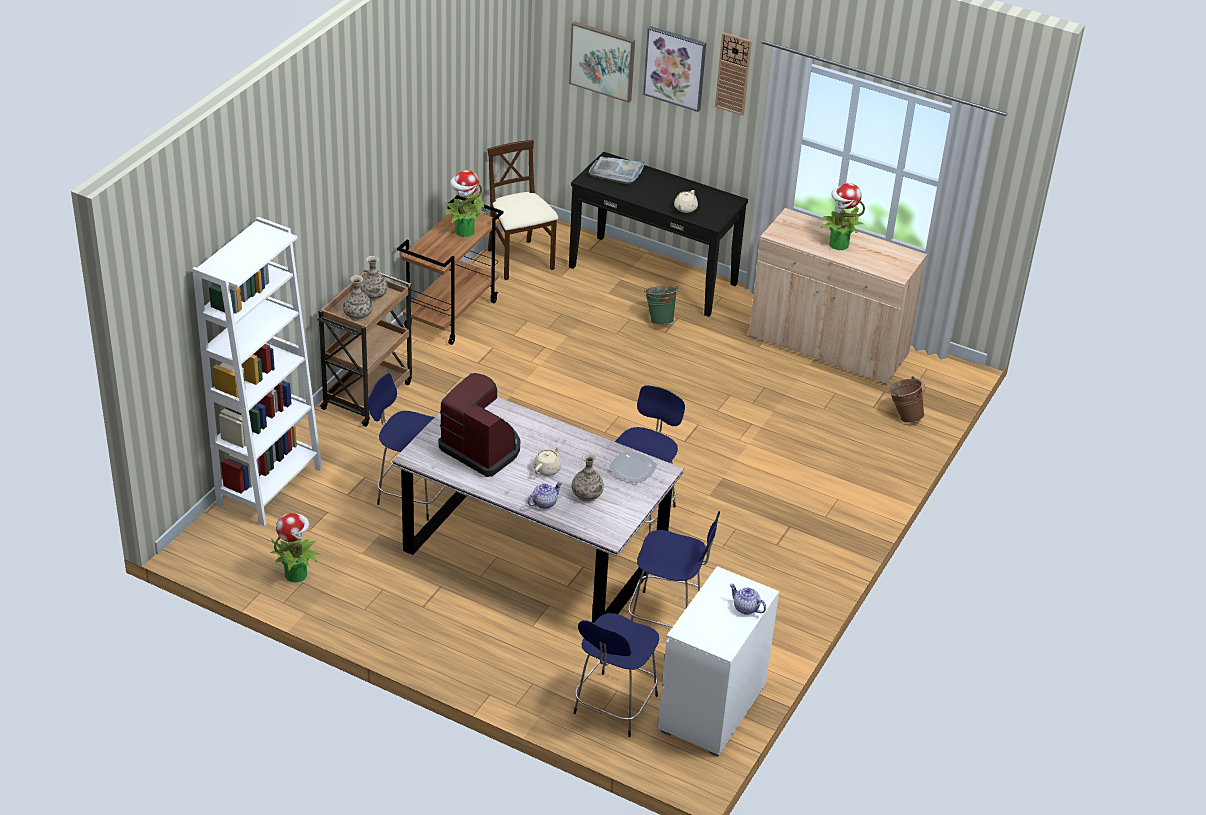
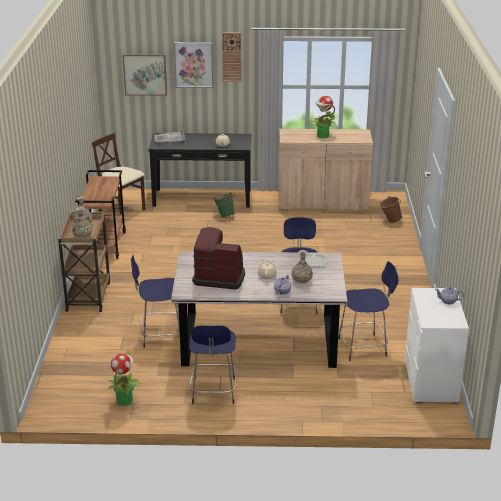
camera: 25 degrees left, 10 degrees down
(269, 487) = (67, 361): white bookcase -> none
(464, 231) = (105, 186): potted plant -> none
(614, 706) = (378, 400): blue stool -> blue stool (213, 392)

